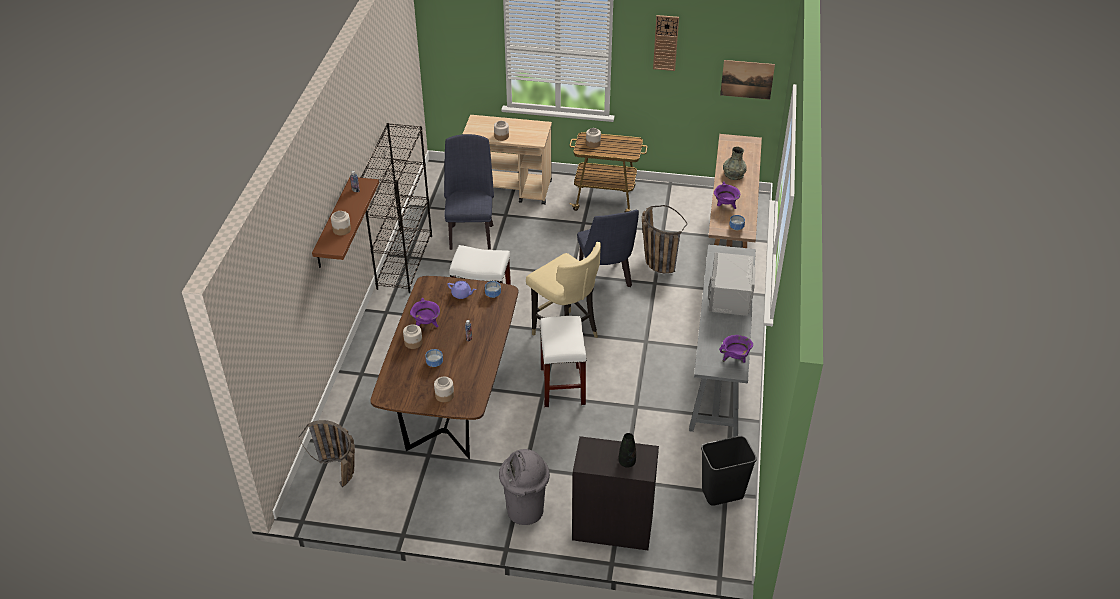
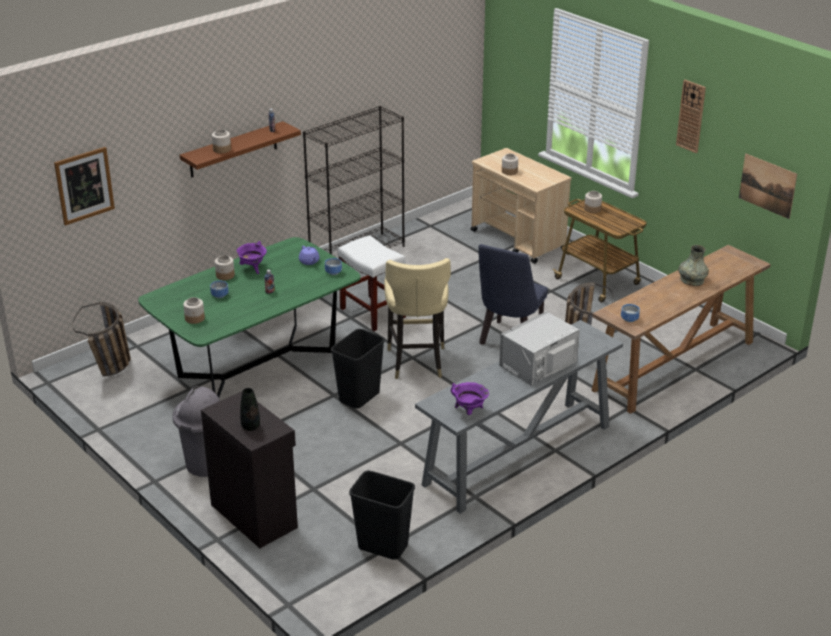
camera: 40 degrees right, 10 degrees down
(275, 326) = (84, 185): none -> picture
(453, 403) = (257, 365): brown dining table -> green dining table
(471, 233) = (439, 258): blue chair -> none
(563, 387) = (359, 398): white stool -> black trash can
(725, 206) = (644, 299): purple cooking pot -> none

